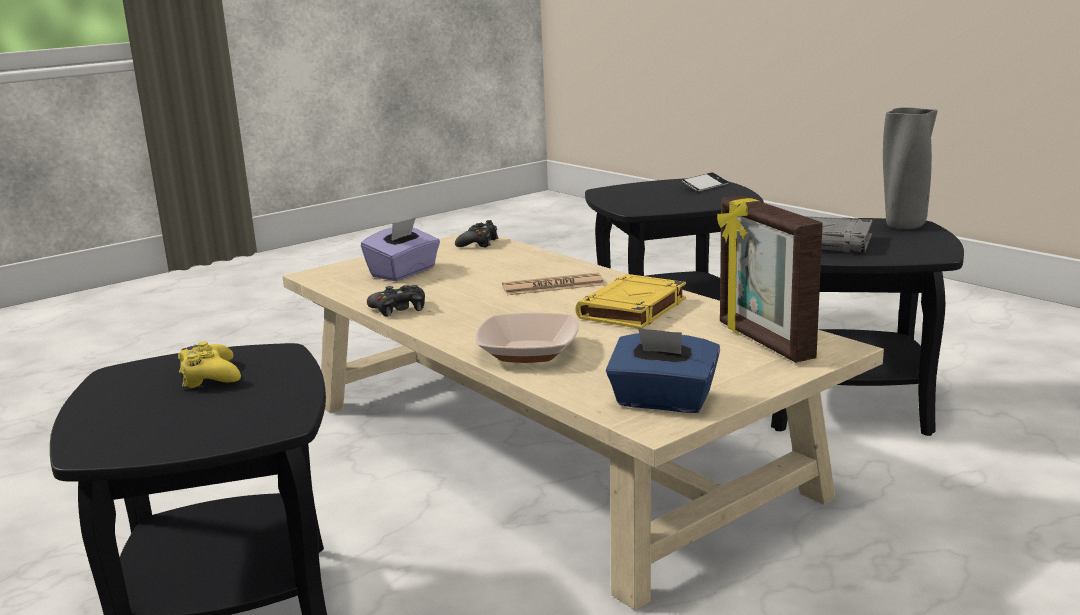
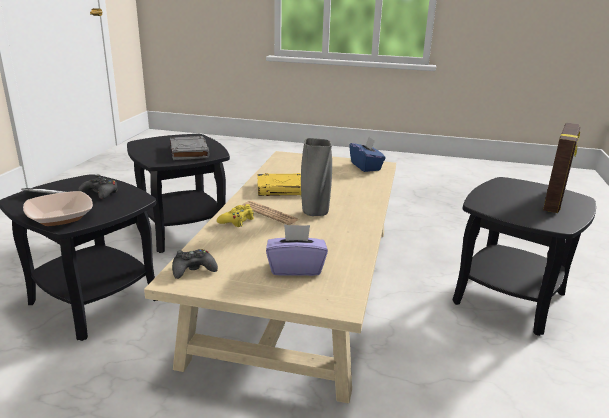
camera: 130 degrees left, 5 degrees up
(209, 376) = (517, 206): yellow game controller -> yellow game controller (237, 221)
(399, 309) = (358, 240): black game controller -> black game controller (100, 193)
(528, 352) = (361, 194): bowl -> bowl (60, 217)
(763, 341) = (292, 164): picture frame -> picture frame (555, 201)
(903, 225) = (144, 143): grey vase -> grey vase (314, 213)

